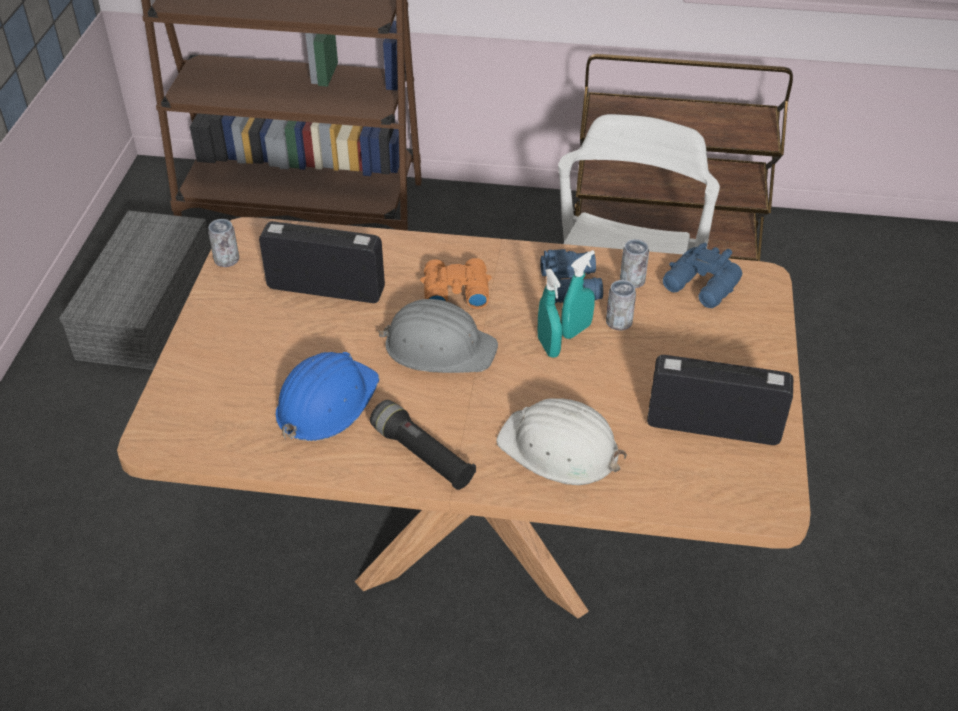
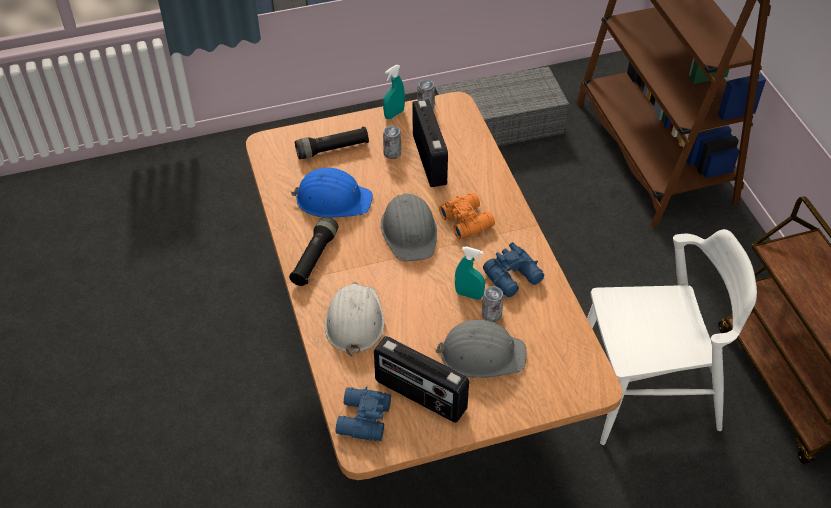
camera: 65 degrees right, 5 degrees up
(228, 373) = (332, 149): none -> black flashlight
(548, 347) = (443, 285): turquoise spray bottle -> turquoise spray bottle (394, 114)
(632, 281) = (541, 309): can -> can (392, 153)
(674, 350) = (481, 354): none -> grey hard hat
(701, 287) = (561, 351): blue binoculars -> blue binoculars (362, 419)
(713, 425) = (420, 396): radio -> radio turned 135 degrees clockwise

